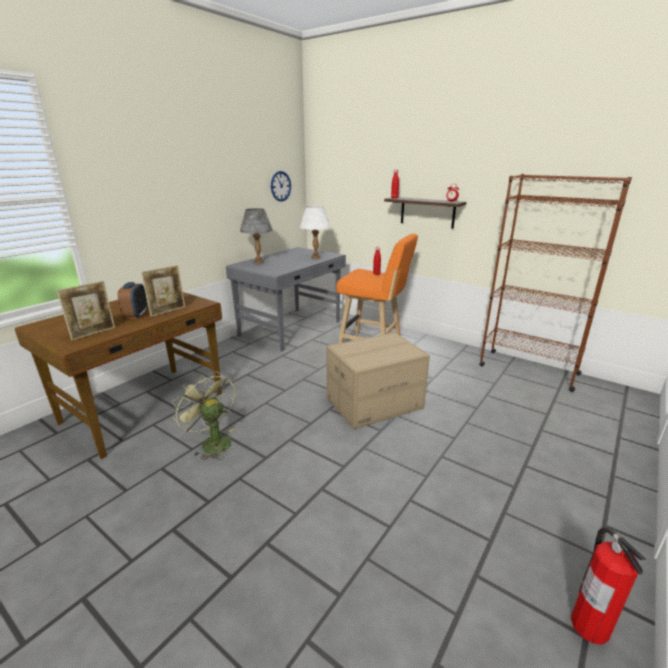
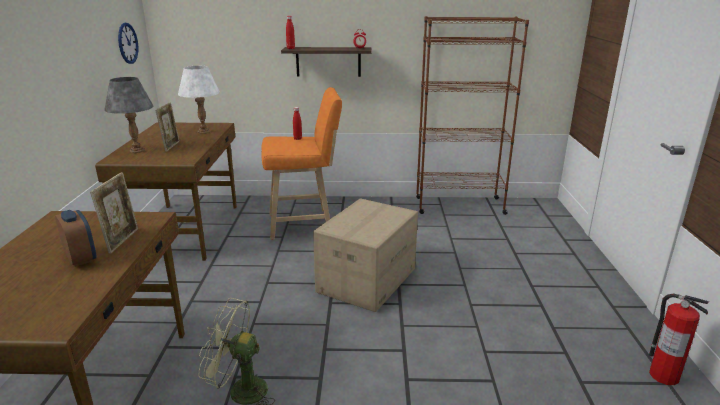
camera: 35 degrees left, 0 degrees up
(93, 333) = (58, 300): picture frame -> picture frame (171, 146)
(291, 328) = (186, 230): grey desk -> brown desk

